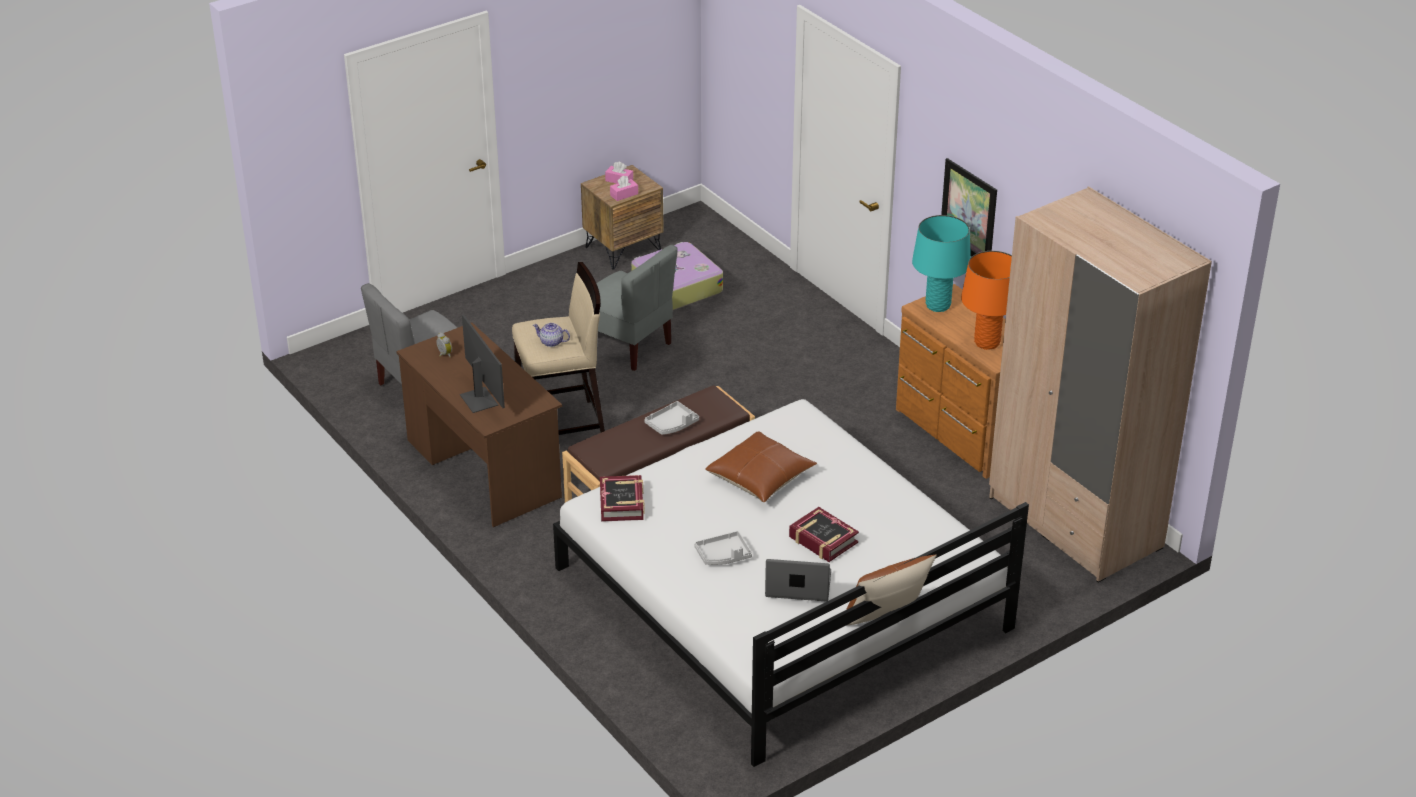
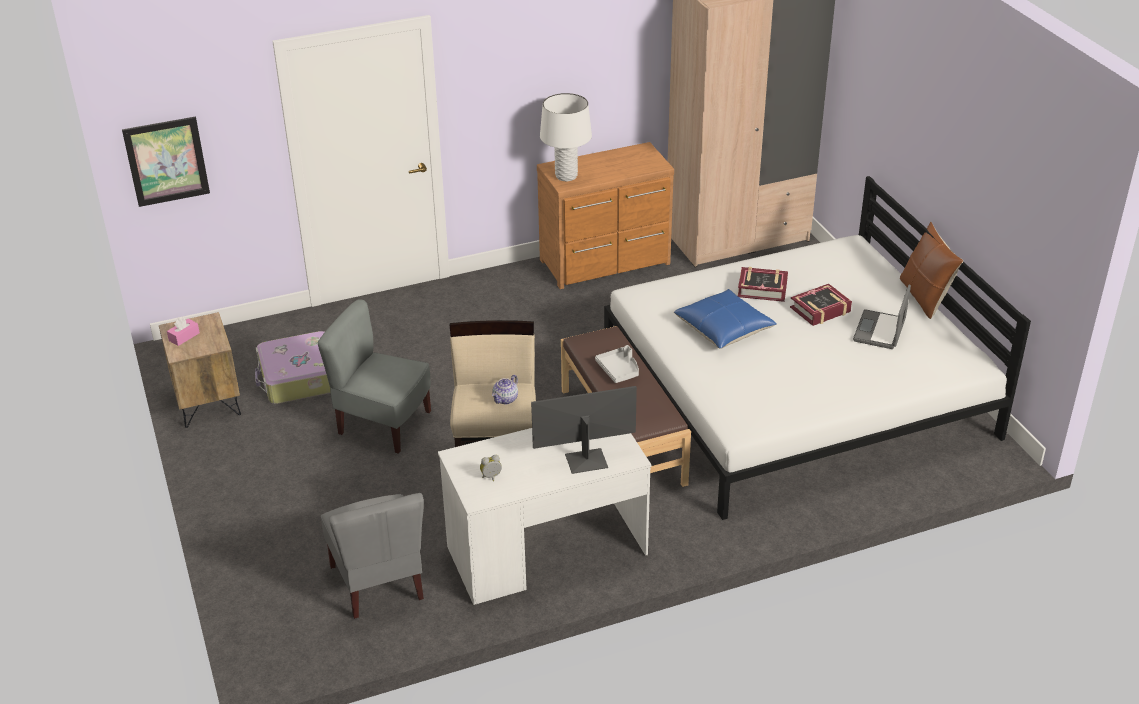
camera: 75 degrees left, 0 degrees up
(483, 468) = (546, 551): brown desk -> white desk
(622, 503) = (742, 411): book -> book (762, 289)
(624, 194) = (214, 337): pink tissue box -> none
(627, 346) = (383, 424): grey chair -> grey chair turned 120 degrees counterclockwise
(723, 555) = (831, 364): grey tray -> none
(760, 477) = (724, 328): brown pillow -> blue pillow
(938, 306) = (566, 176): turquoise table lamp -> white table lamp
(969, 212) = (538, 92): picture -> picture (166, 161)
(987, 343) = (630, 165): orange table lamp -> none

